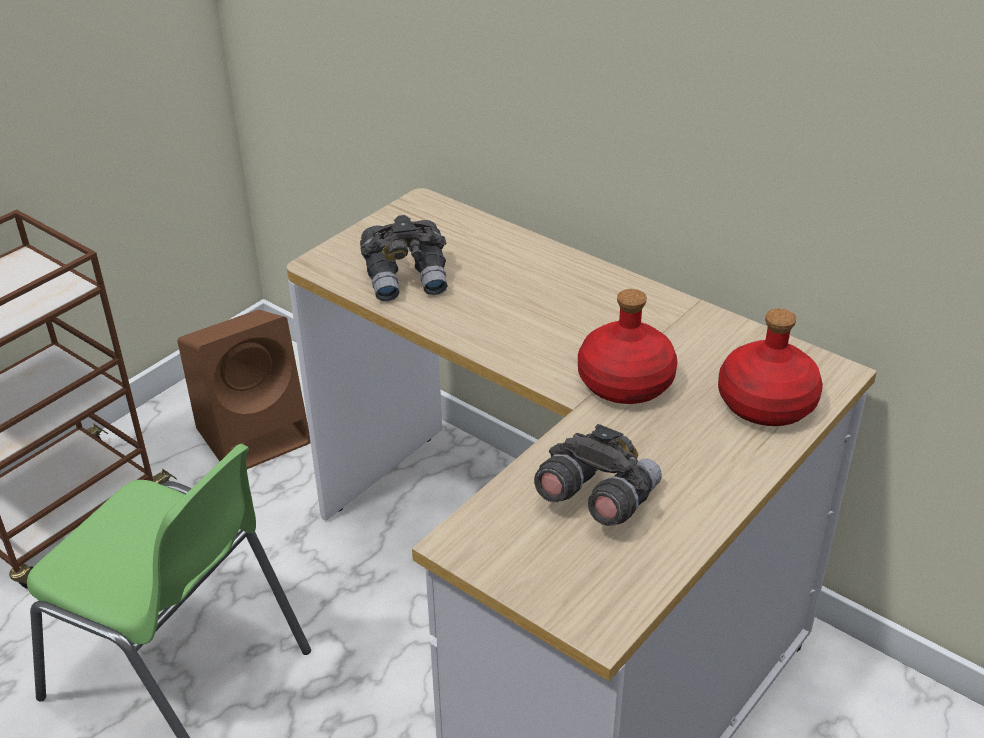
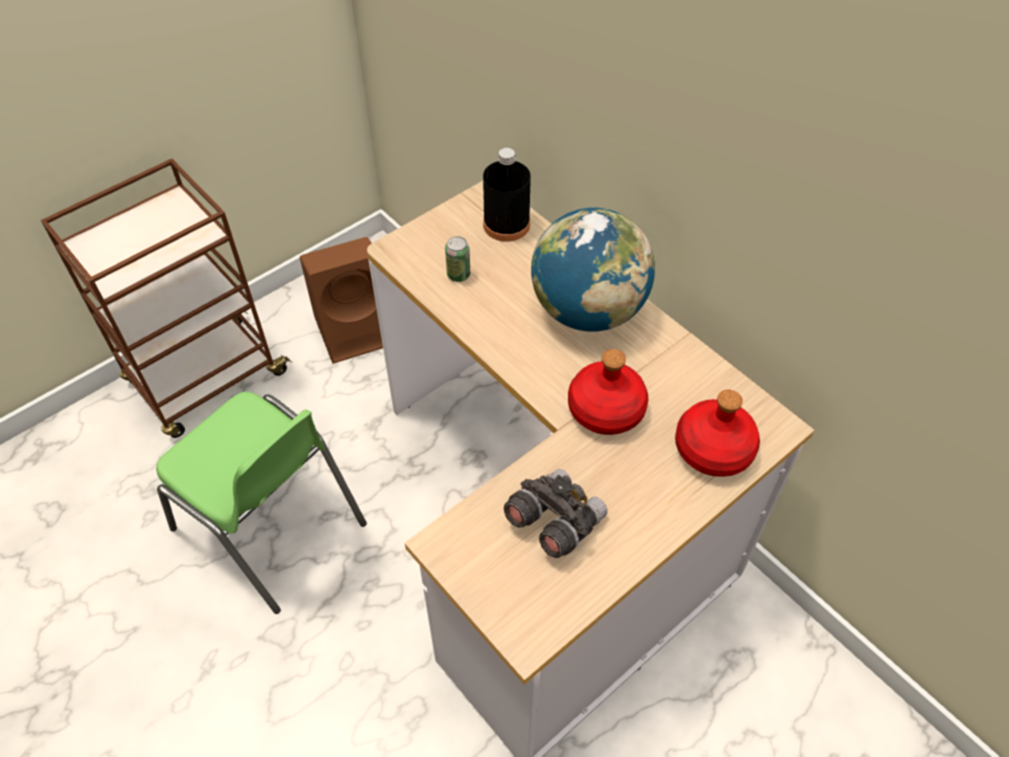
camera: 10 degrees right, 15 degrees up
(407, 278) = (458, 275): grey binoculars -> can
(452, 226) = (506, 224): none -> black bottle
(574, 293) = (588, 310): none -> globe

